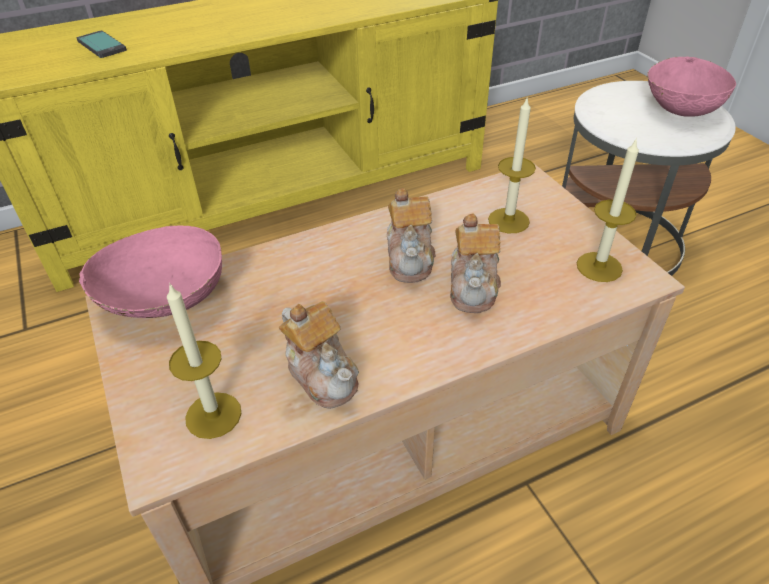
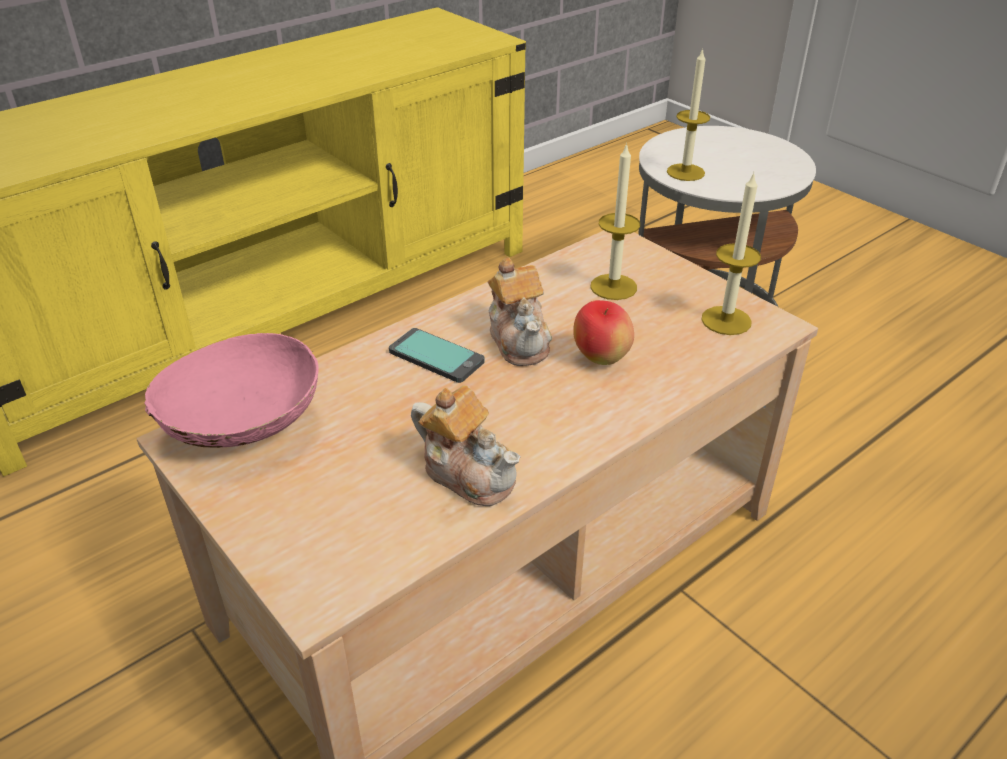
camera: 15 degrees left, 5 degrees down
(102, 45) = (52, 139): phone -> phone (436, 356)
(213, 415) = (359, 536): candle -> candle (685, 172)
(474, 286) = (601, 358): teapot -> apple
(680, 108) = (753, 151): pink bowl -> none

